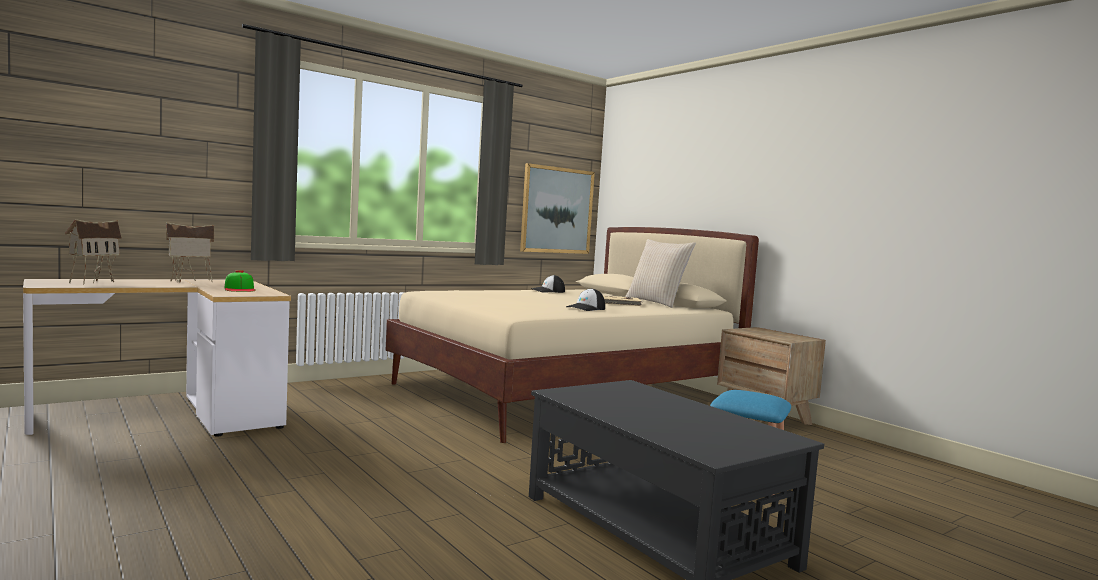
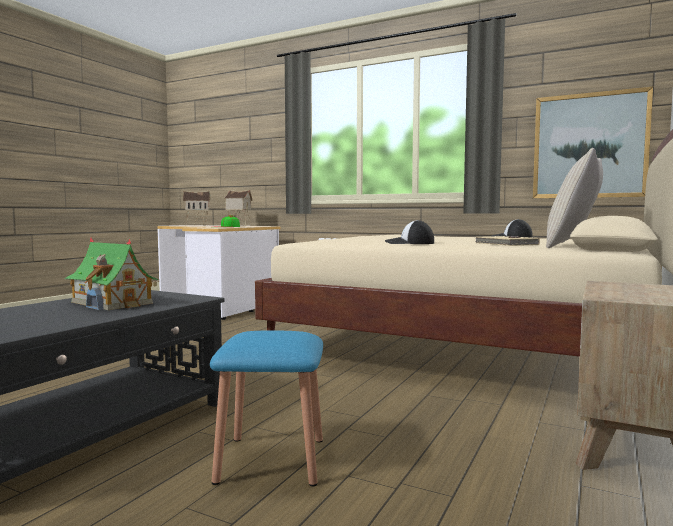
camera: 65 degrees right, 0 degrees up
(631, 403) = (112, 302): none -> toy house

